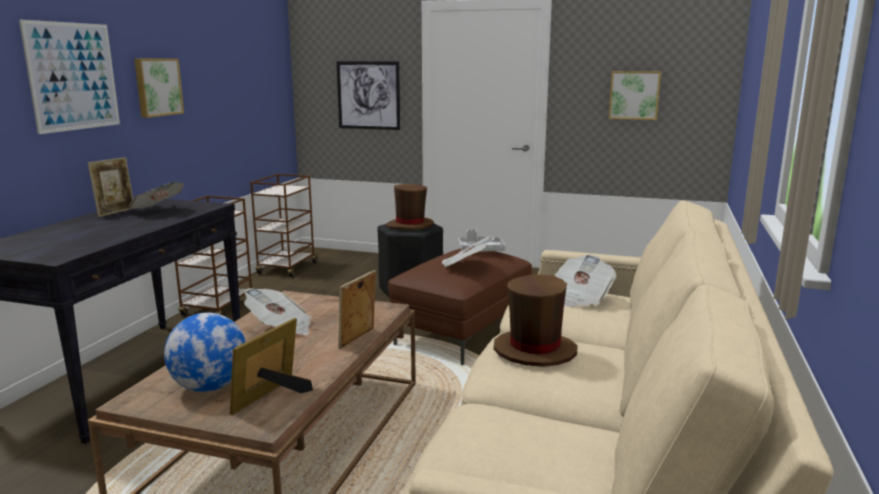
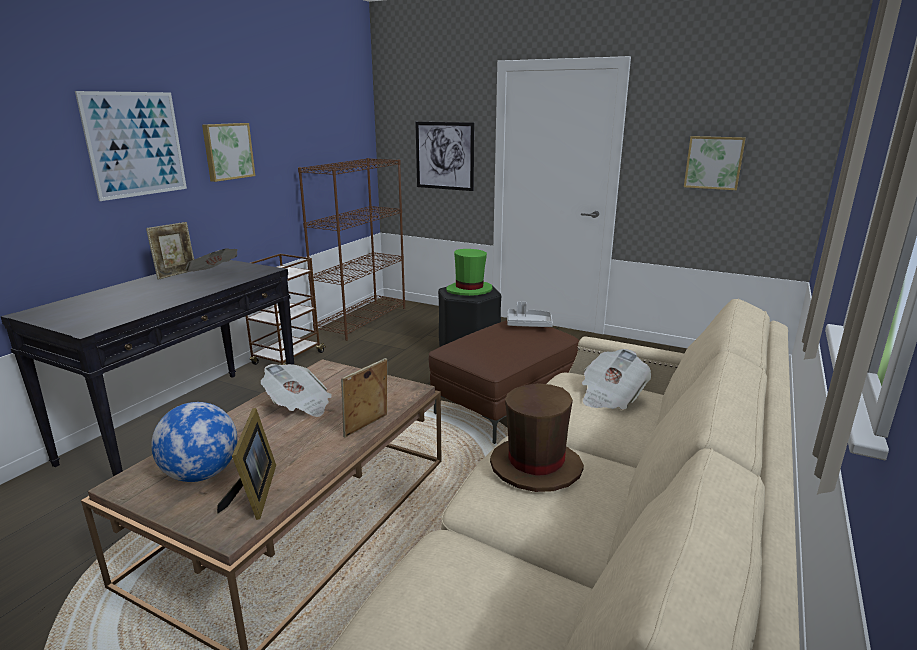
camera: 10 degrees right, 5 degrees up
(272, 396) = (254, 493): picture frame -> picture frame turned 135 degrees clockwise
(287, 268) = (362, 320): brown cart -> brown bookcase
(410, 226) = (469, 290): brown hat -> green hat
(466, 265) = (507, 342): newspaper -> none

